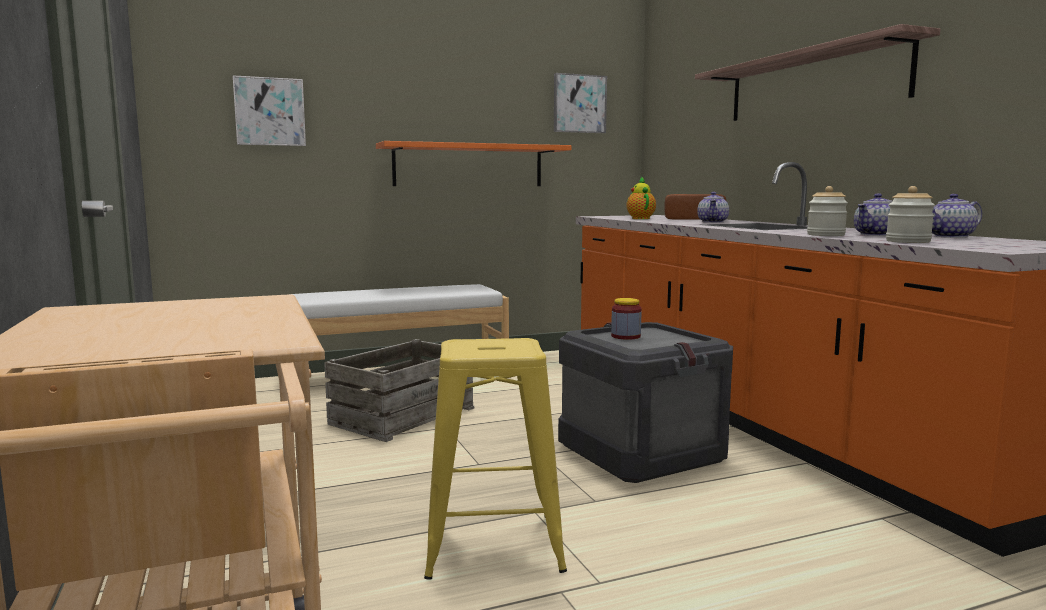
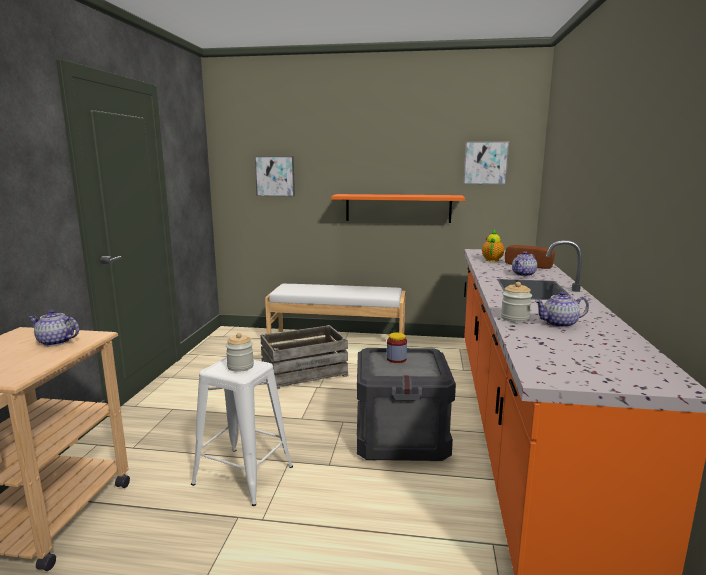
camera: 30 degrees right, 5 degrees up
(493, 545) = (243, 475): yellow stool -> white stool
(812, 83) = (602, 173): shelf -> none
(908, 241) = (531, 345): jar -> jar (240, 366)
(950, 236) = (612, 339): teapot -> teapot (55, 342)

